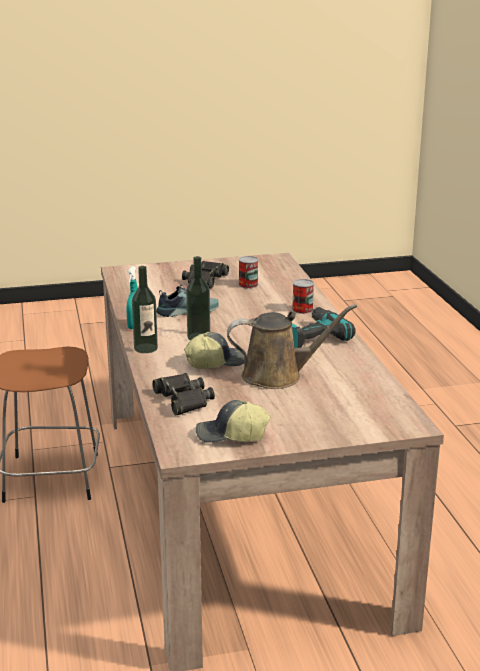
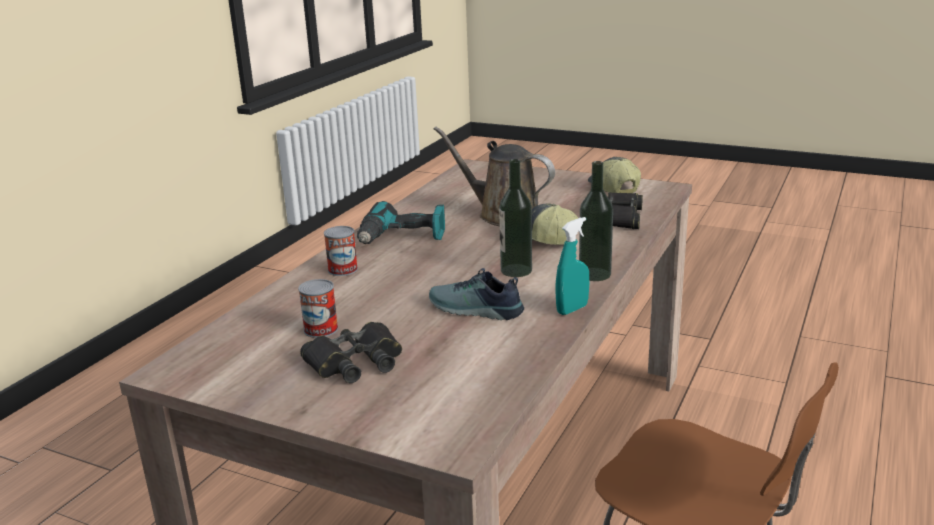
camera: 140 degrees left, 0 degrees up
(231, 435) = (613, 188): cap -> cap turned 150 degrees counterclockwise

